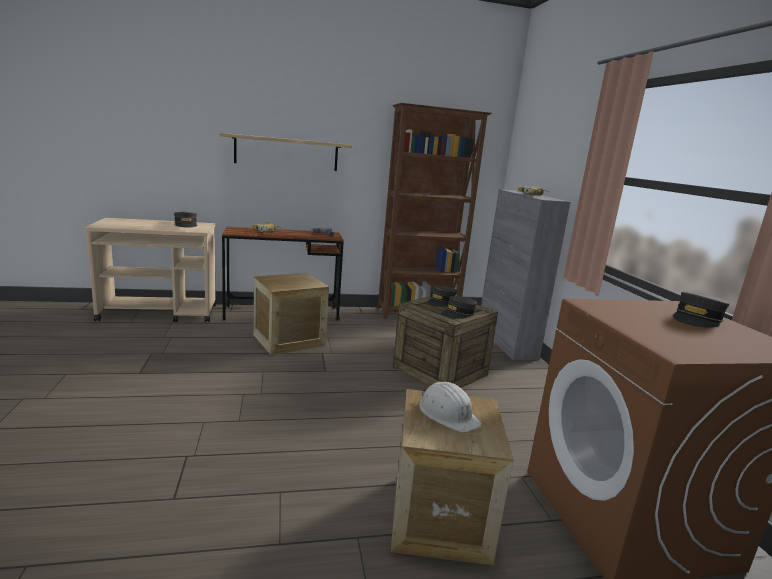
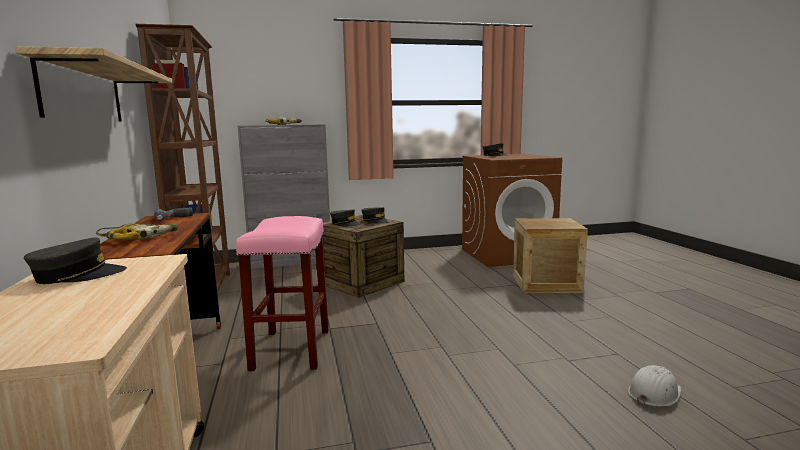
camera: 90 degrees left, 5 degrees down
(289, 340) = (292, 350): crate -> pink stool
(448, 414) = (545, 223): white hard hat -> white hard hat (654, 393)

